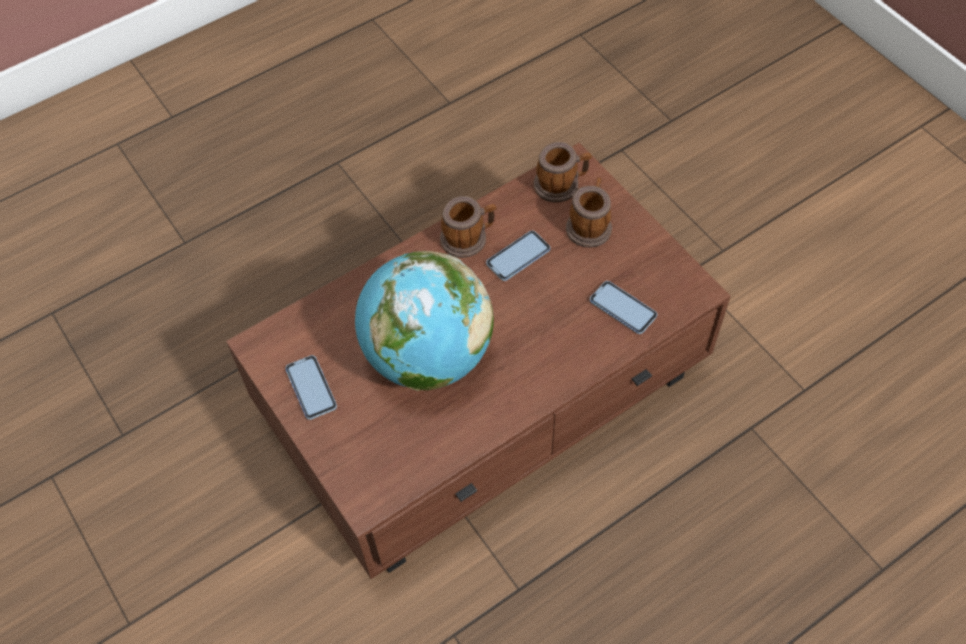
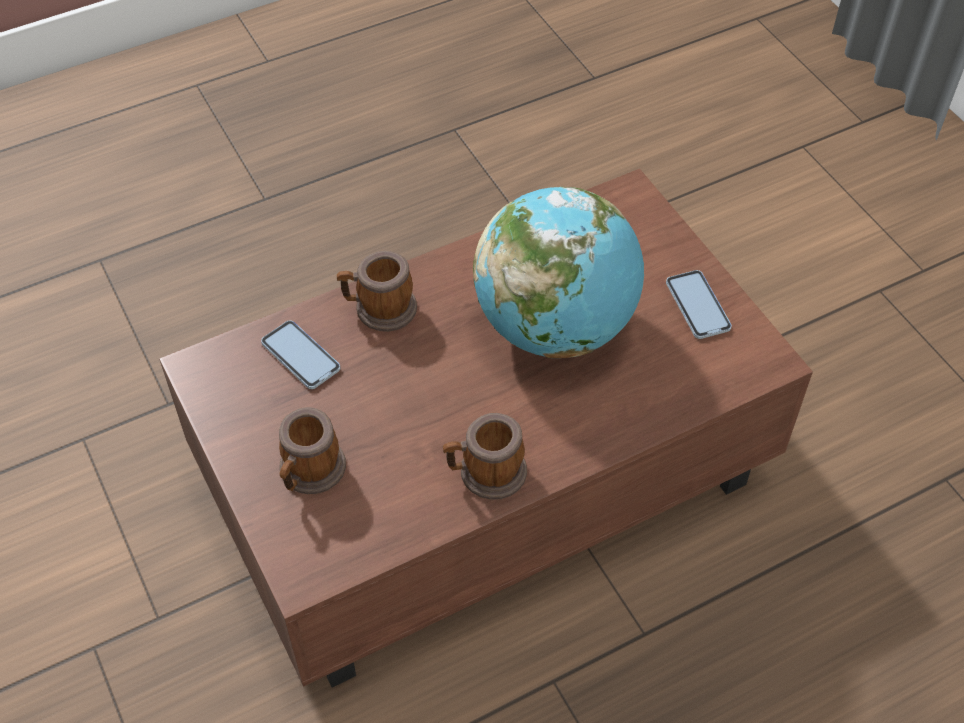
camera: 175 degrees left, 5 degrees down
(518, 257) = (420, 438): phone -> none
(561, 184) = (333, 543): mug -> mug (379, 309)

